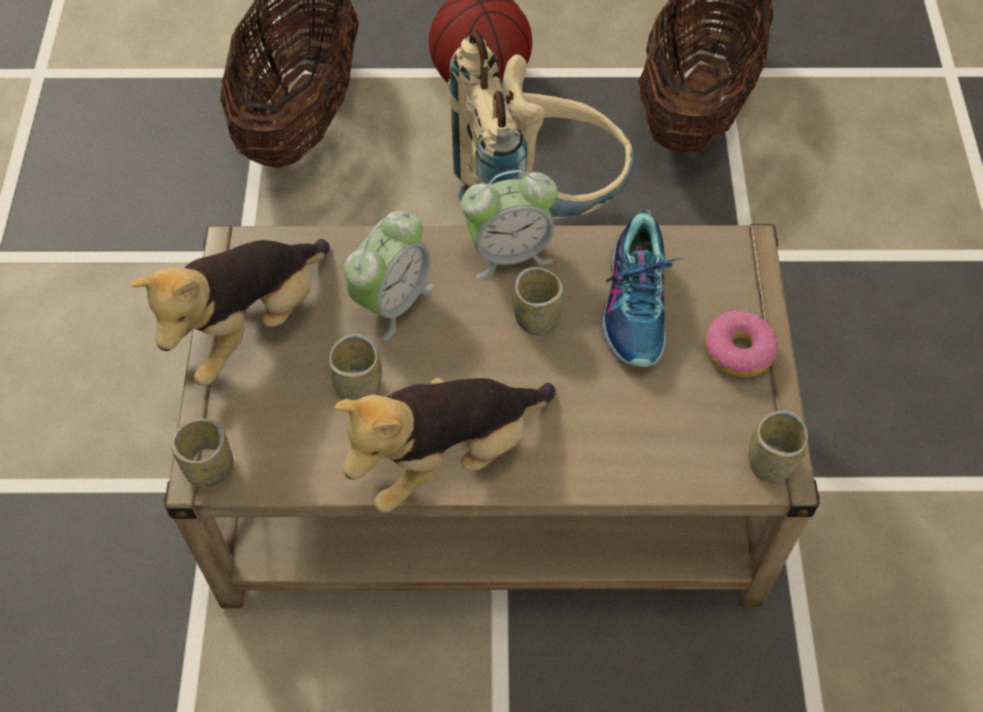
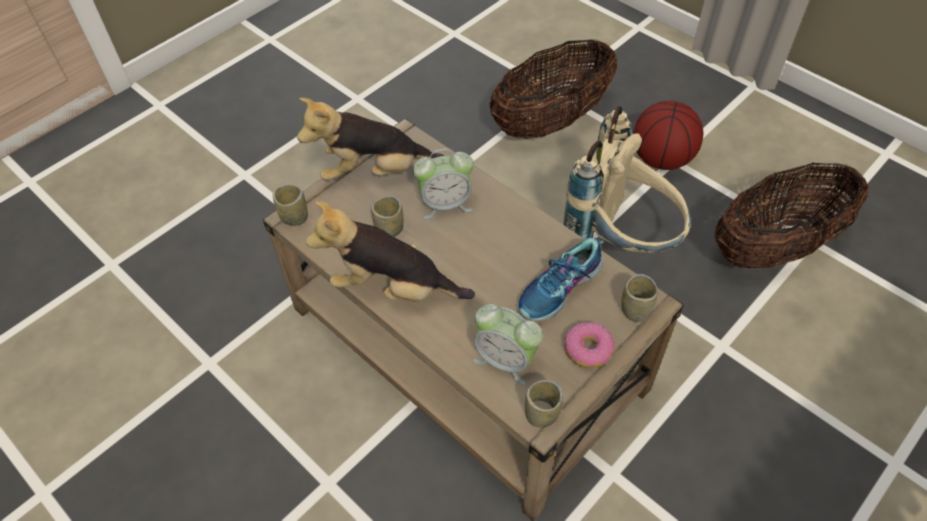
camera: 45 degrees right, 5 degrees down
(509, 253) = (524, 220): alarm clock -> alarm clock (505, 360)
(537, 319) = (503, 259): cup -> cup (635, 310)

